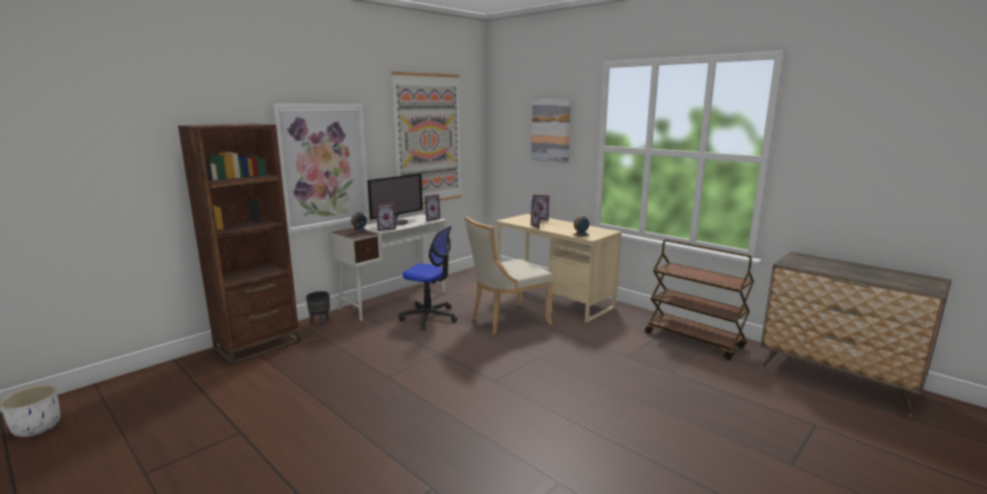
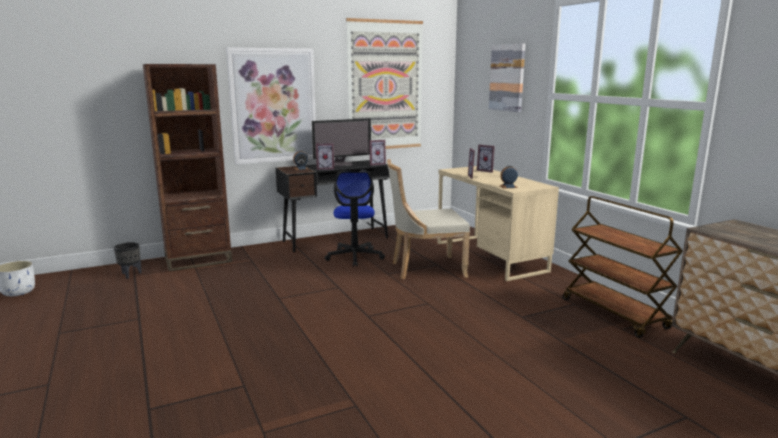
camera: 20 degrees right, 0 degrees up
(320, 322) = (259, 249): black planter -> black planter (130, 274)
(395, 300) = (336, 239): white desk -> black desk
(429, 317) = (355, 257): office chair -> office chair turned 45 degrees clockwise

